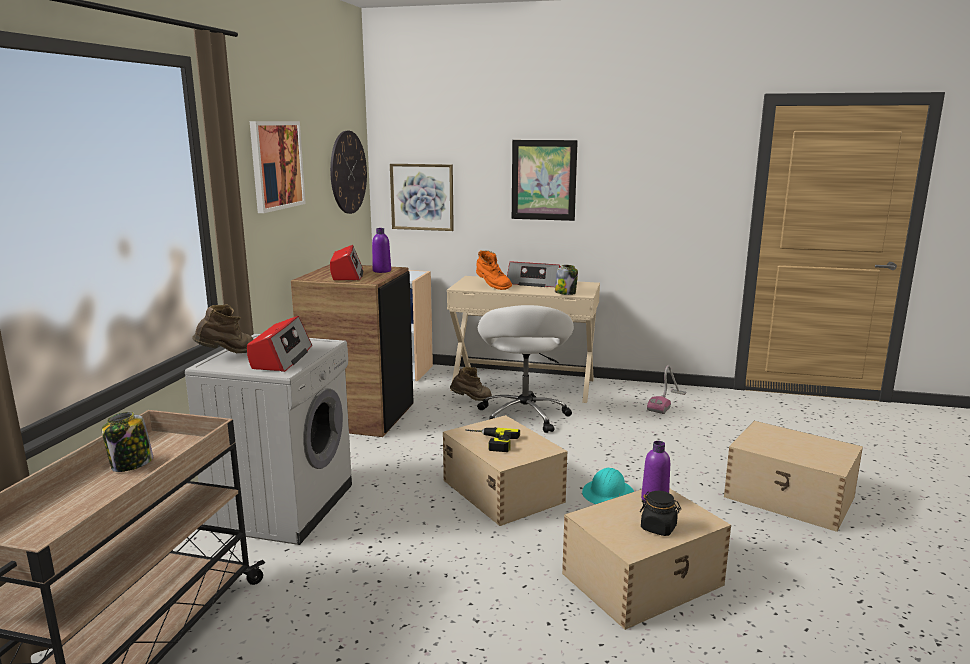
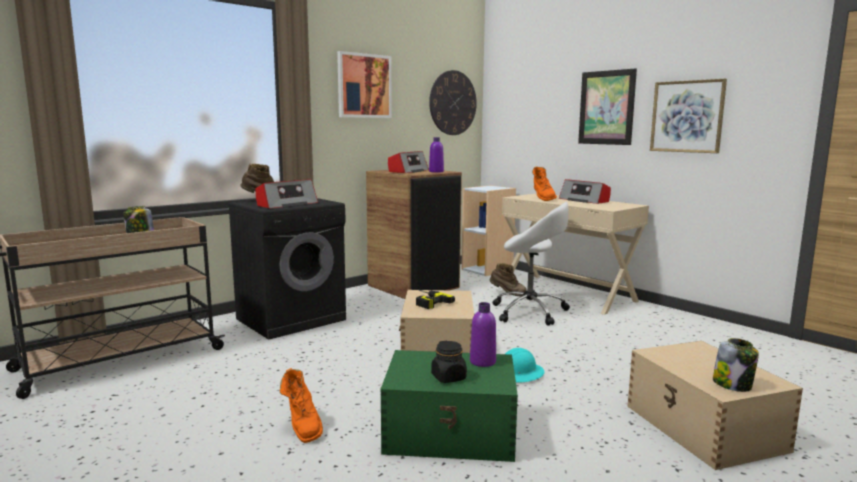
camera: 35 degrees right, 5 degrees down
(286, 507) = (292, 320): white washing machine -> black washing machine
(422, 197) = (515, 125): picture -> picture (687, 116)
(516, 636) = (303, 427): none -> orange boot
(523, 417) = (531, 312): white office chair -> white office chair turned 105 degrees counterclockwise
(565, 293) = (595, 207): jar -> jar (733, 385)
(644, 579) = (451, 432): beige storage box -> green storage box
(667, 402) = (689, 330): vacuum cleaner -> none

